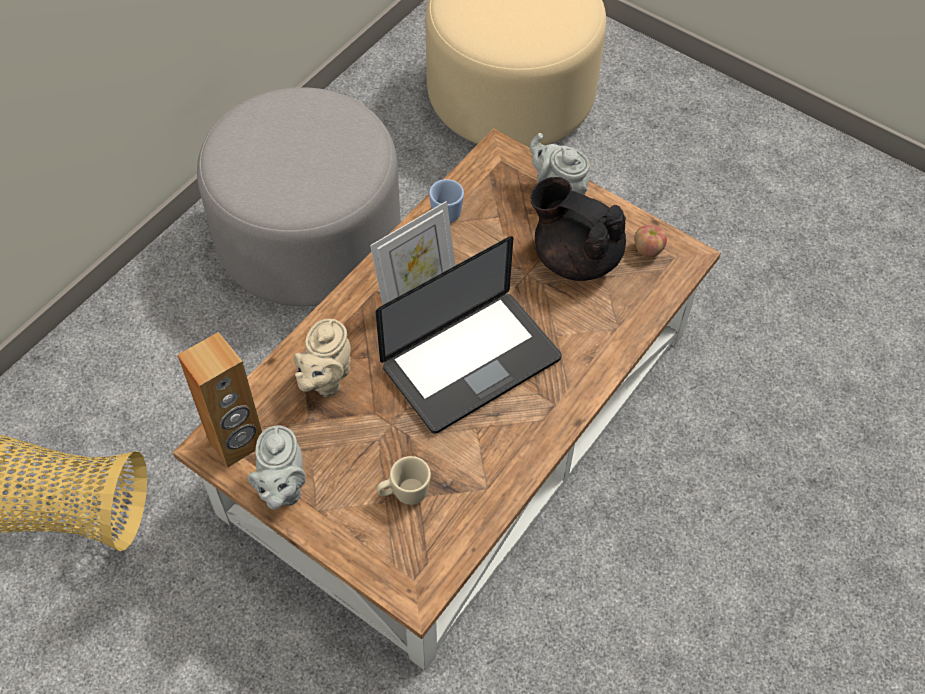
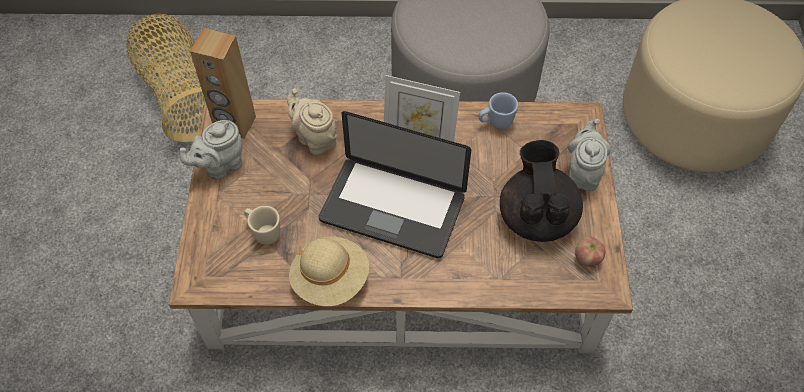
camera: 55 degrees right, 0 degrees up
(325, 379) = (314, 138): beige teapot -> beige teapot turned 60 degrees clockwise
(510, 465) = (330, 279): none -> beige hat

